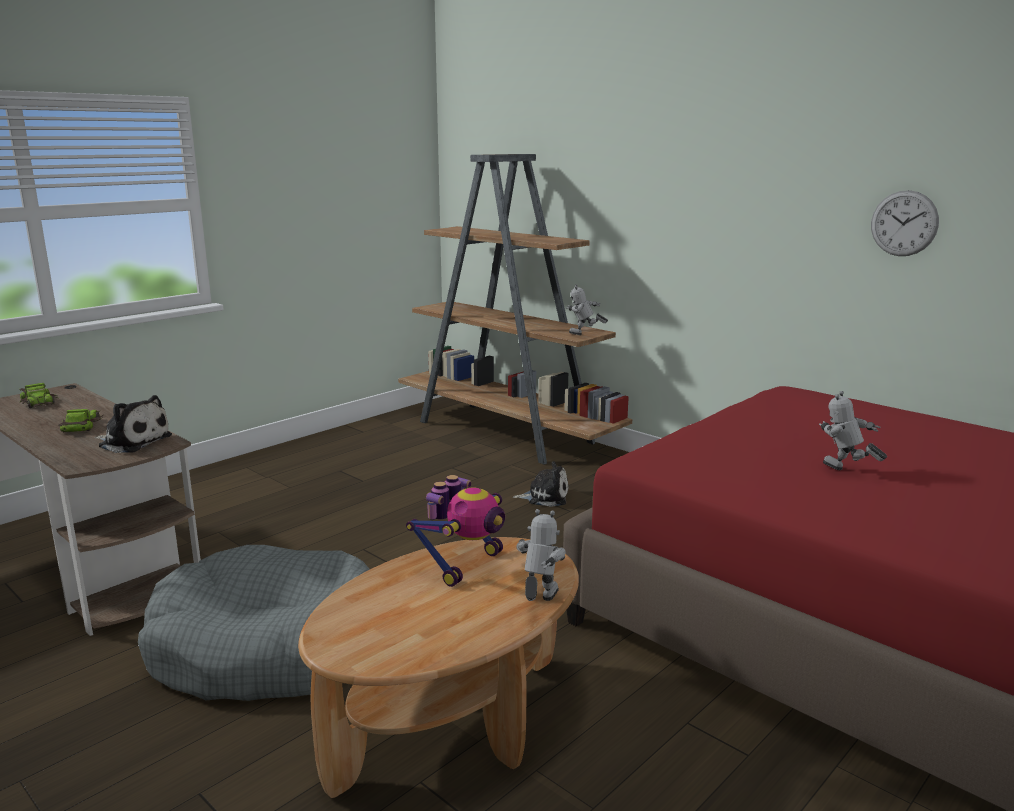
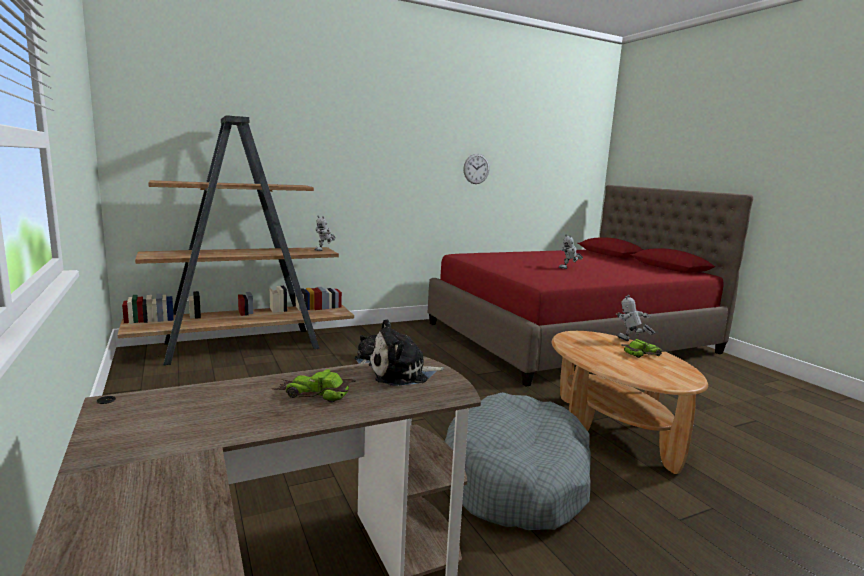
camera: 70 degrees left, 5 degrees down
(39, 402) = (161, 417): toy car -> toy car (643, 353)
(133, 441) = (402, 374): plush toy -> plush toy turned 150 degrees counterclockwise
(464, 564) = (587, 347): toy robot -> none

